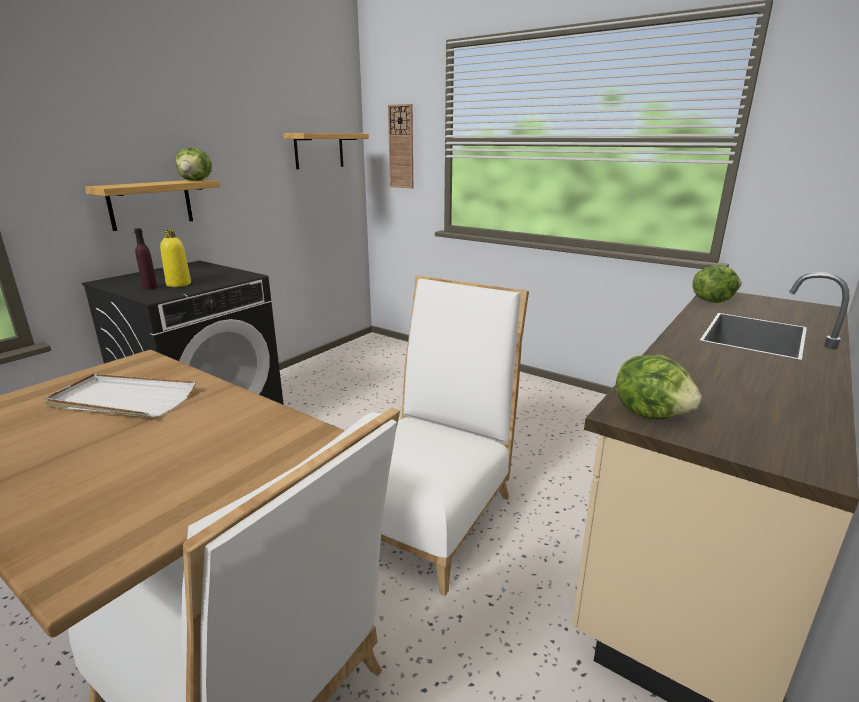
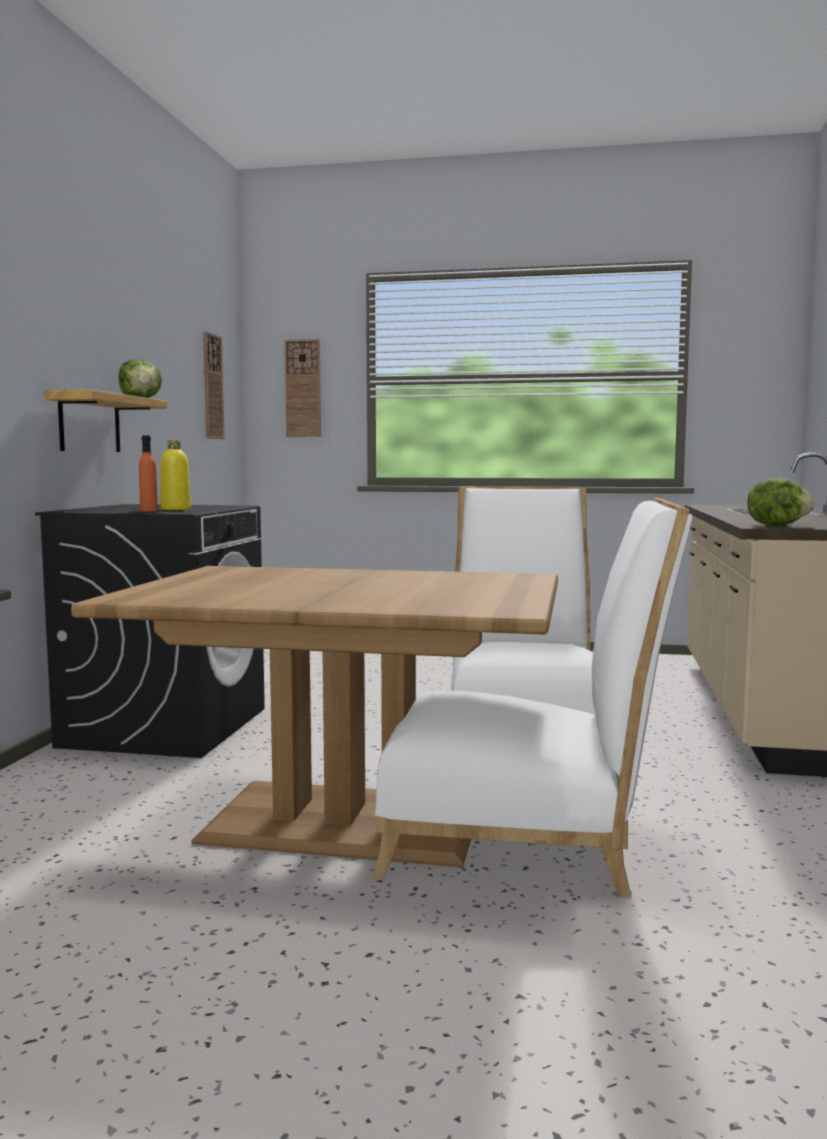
camera: 25 degrees left, 15 degrees down
(122, 400) = (287, 579): white tray -> none
(150, 287) = (148, 510): purple bottle -> orange bottle
(319, 150) = (212, 386): shelf -> wall clock
(712, 301) = (708, 506): lettuce -> none

